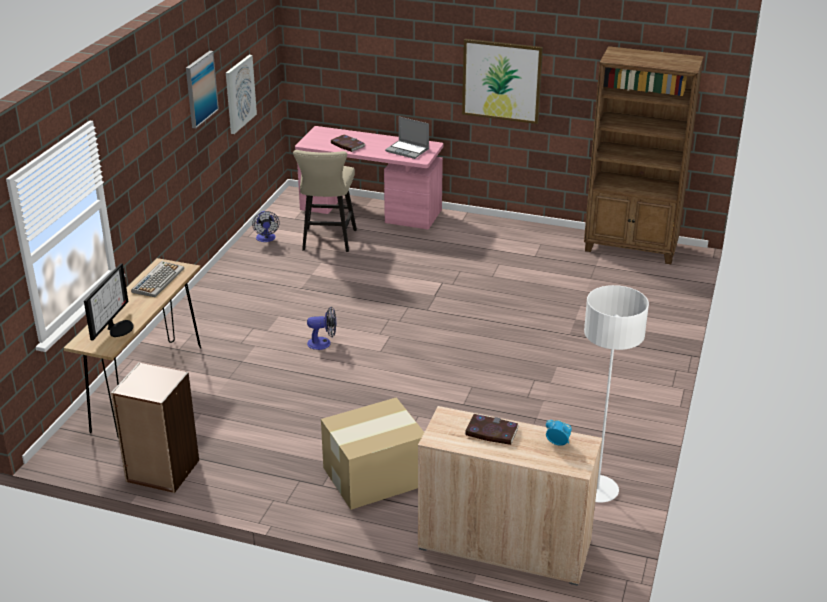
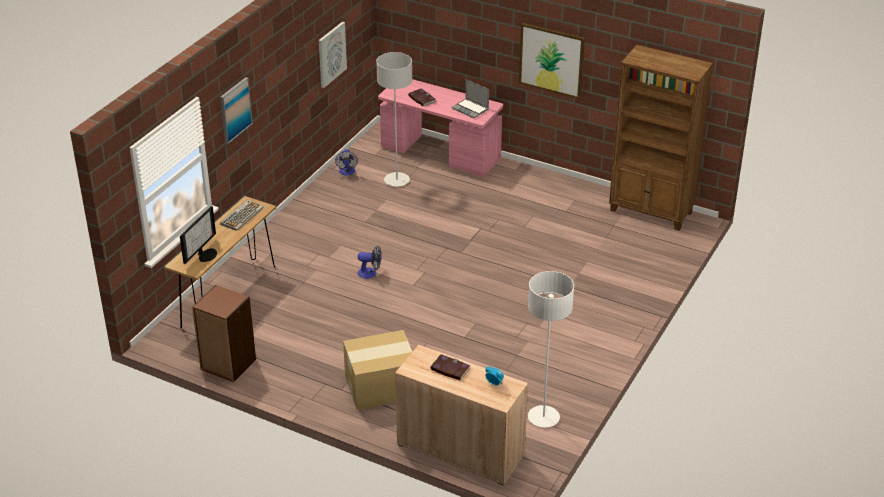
camera: 10 degrees right, 5 degrees up
(200, 89) = (294, 57): picture -> picture (235, 110)
(327, 242) = (397, 180): beige stool -> grey floor lamp

